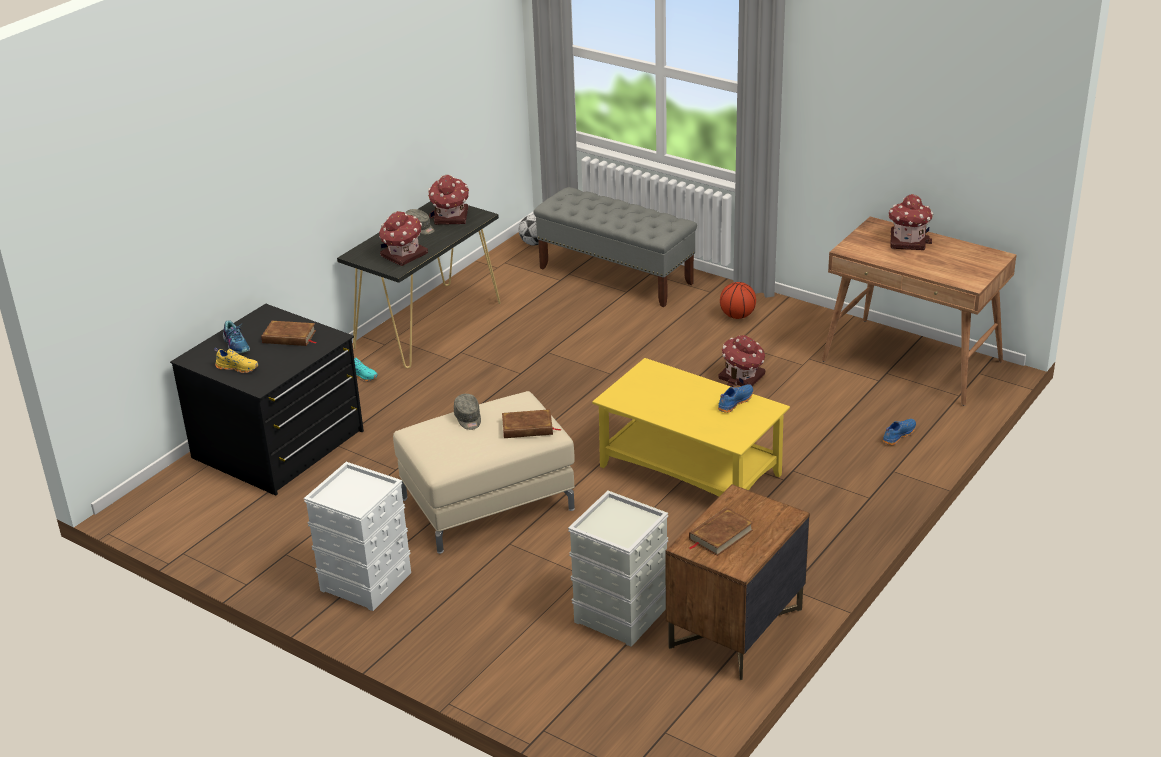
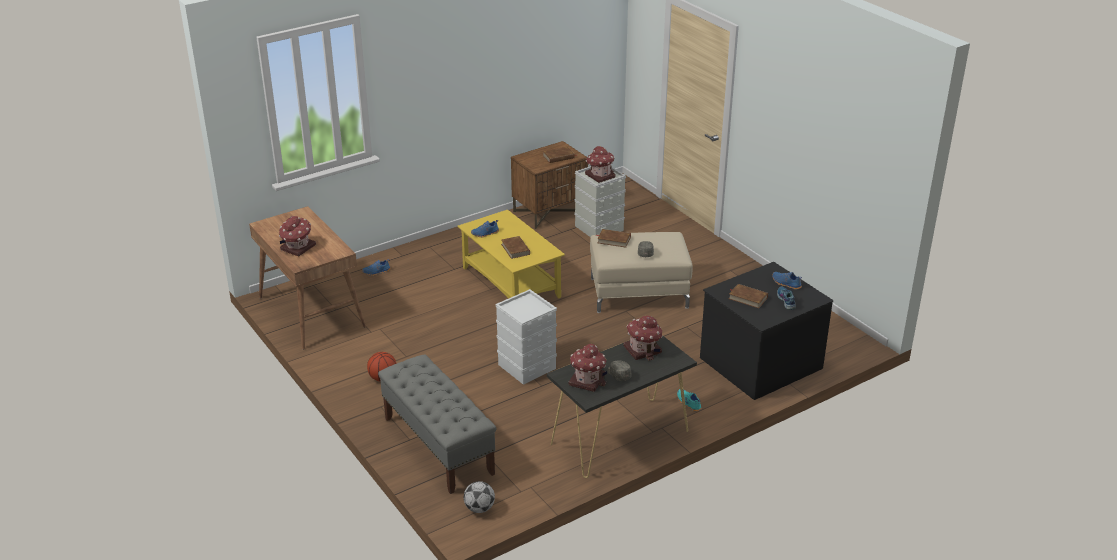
camera: 160 degrees left, 0 degrees up
(238, 367) = (786, 284): yellow shoe -> blue shoe
(367, 581) = (722, 270): white storage box -> white storage box (526, 366)
(668, 389) = (515, 249): none -> brown book
(742, 377) = (426, 330): toy house -> toy house (600, 175)

